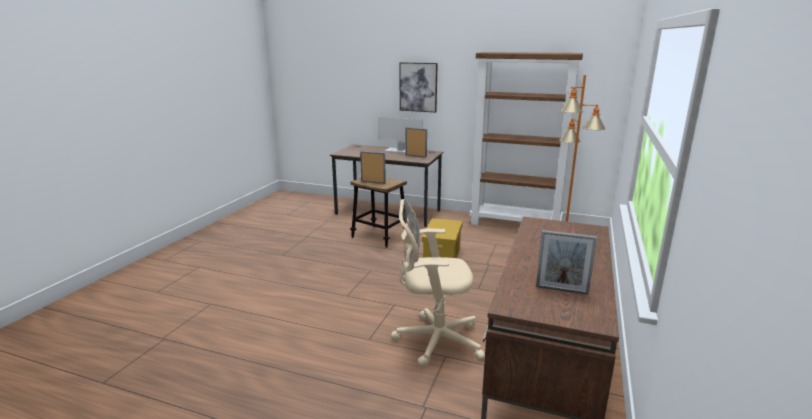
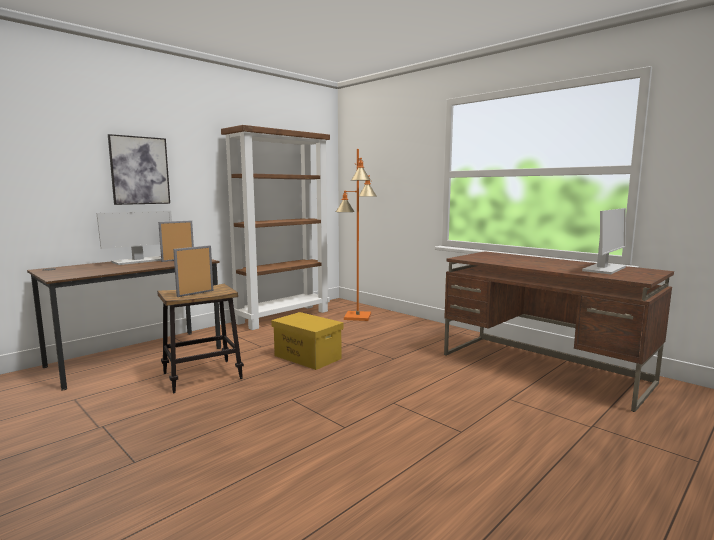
camera: 65 degrees left, 10 degrees down
(434, 340) = (479, 398): beige office chair -> none
(561, 290) = (604, 269): picture frame -> monitor

